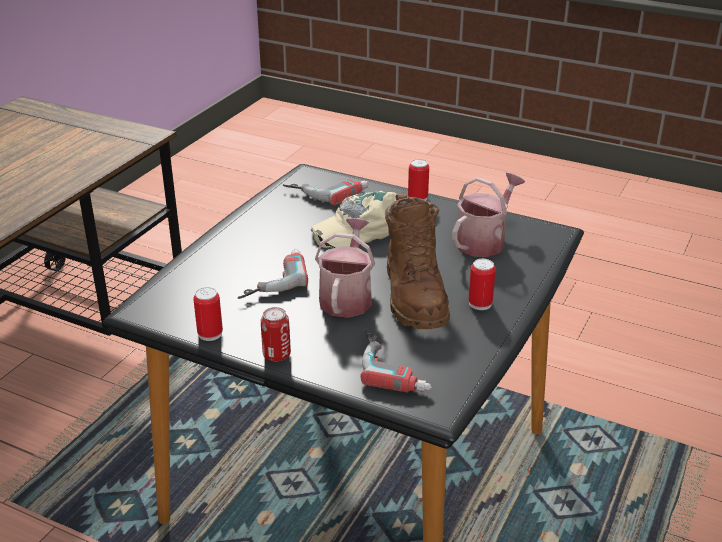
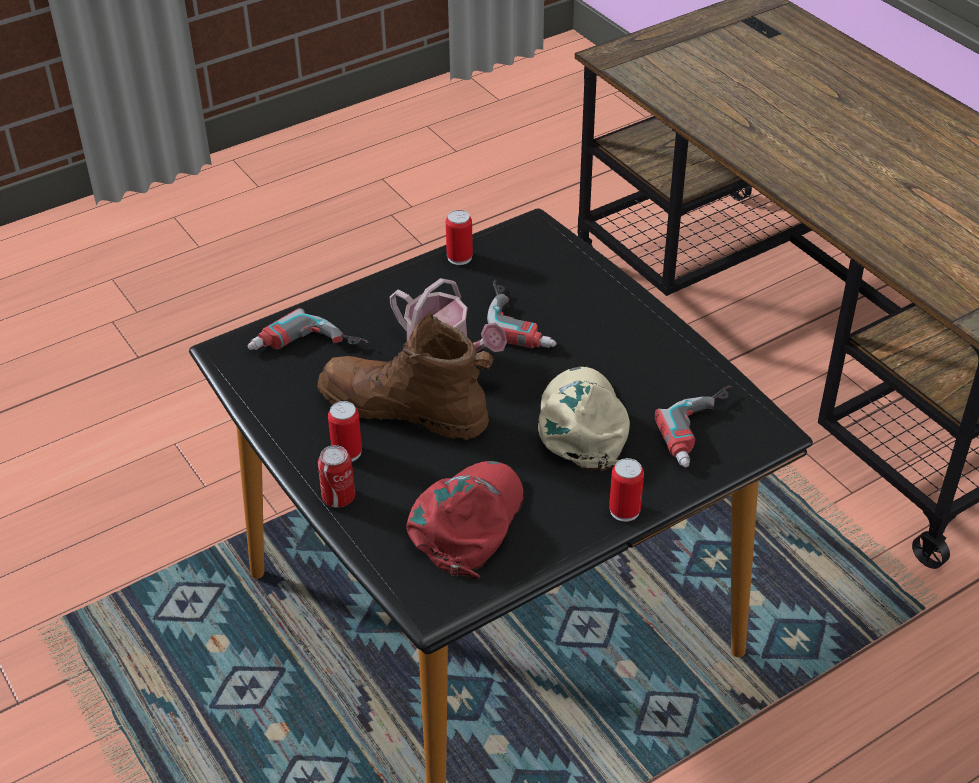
camera: 120 degrees right, 10 degrees up
(276, 355) = (391, 285): can -> can (338, 497)
(484, 240) = (468, 522): watering can -> red cap

